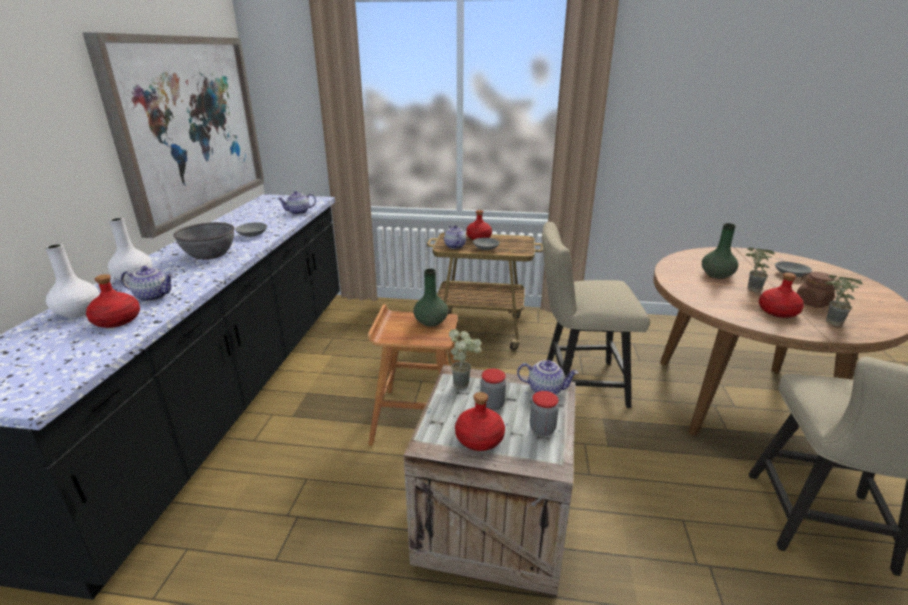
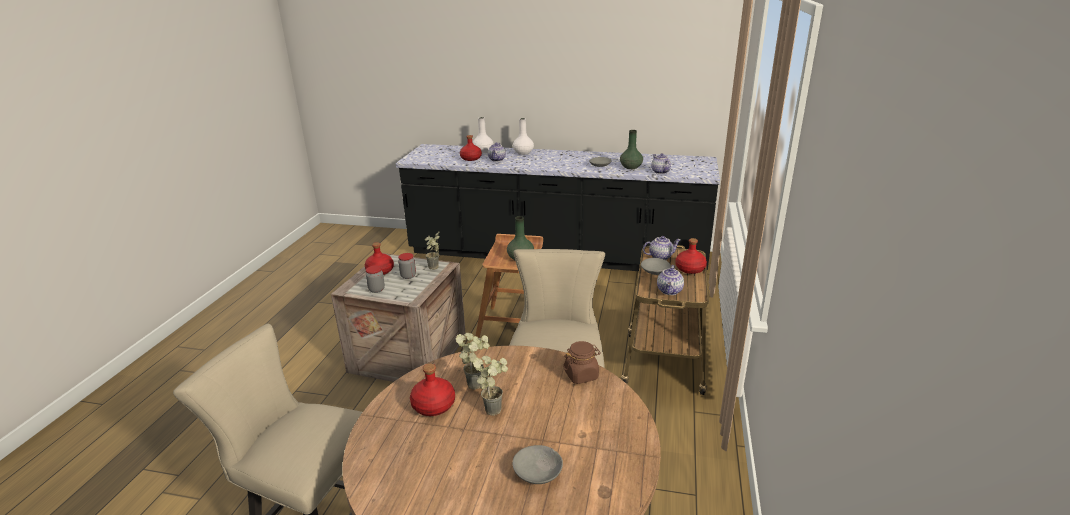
camera: 95 degrees right, 0 degrees up
(191, 126) = (644, 83): picture -> none
(210, 254) = (559, 161): grey bowl -> none
(545, 389) = (414, 295): teapot -> teapot (670, 291)
(717, 275) = (541, 395): green vase -> green vase (630, 167)
(812, 302) = (445, 446): brown jar -> brown jar (581, 375)
(828, 322) = (397, 435): potted plant -> potted plant (477, 382)

